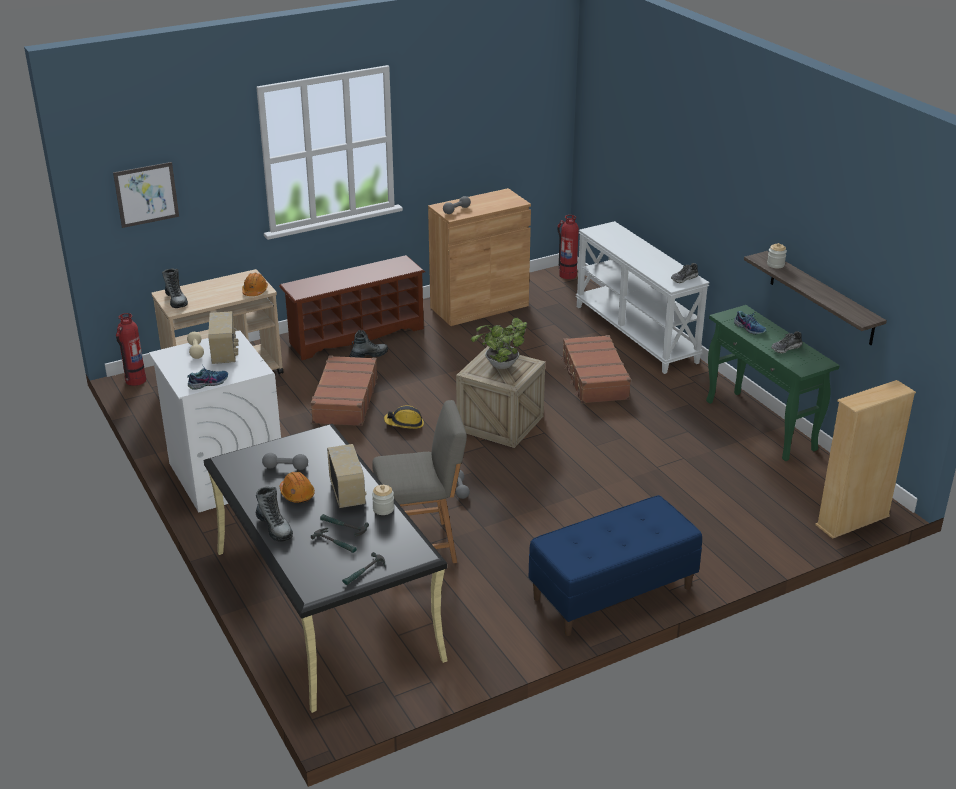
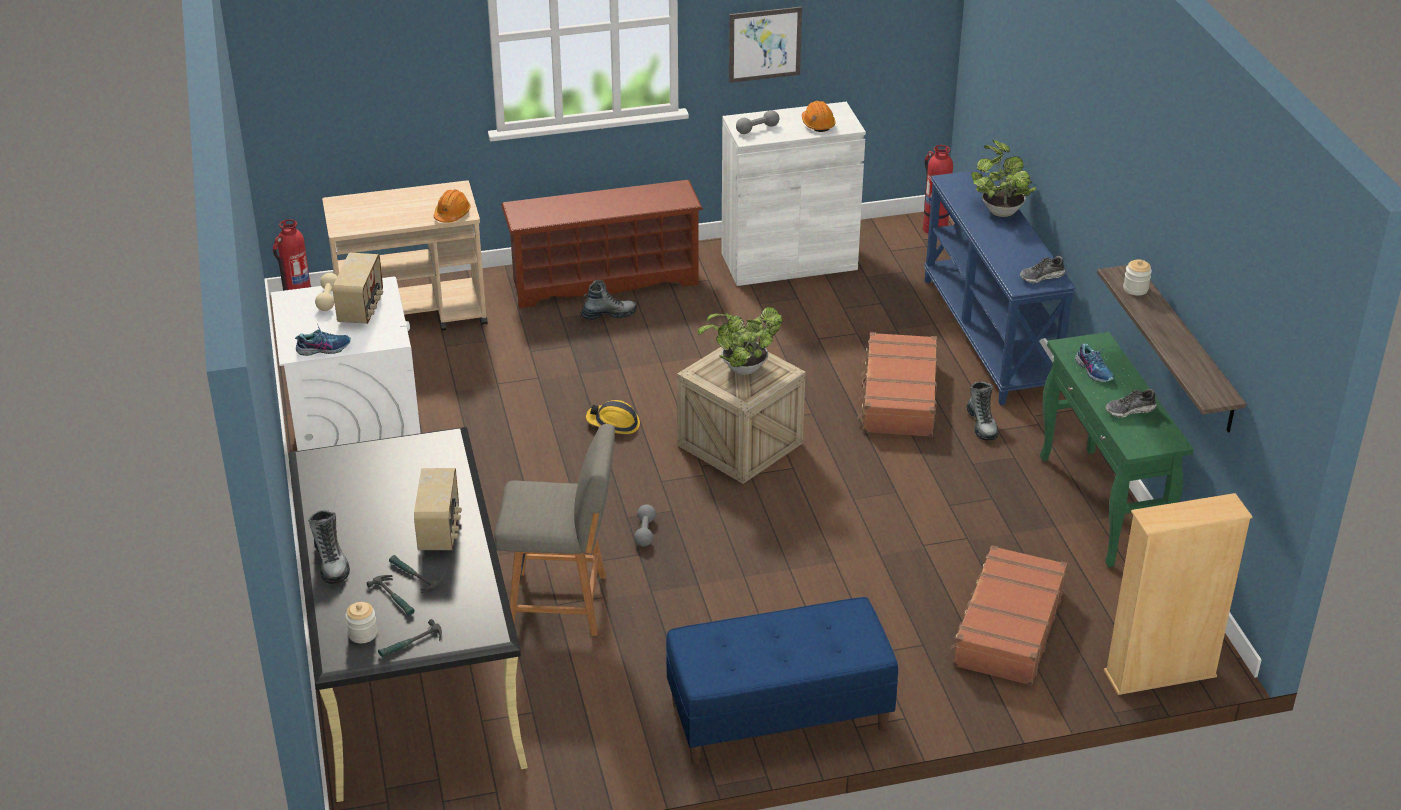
camera: 15 degrees right, 5 degrees up
(146, 194) = (326, 69): picture -> picture (764, 44)
(176, 300) = (348, 214): boot -> boot (982, 425)
(285, 467) = (380, 481): grey dumbbell -> none
(297, 494) = (377, 520): orange hard hat -> orange hard hat (818, 124)
(344, 400) = (550, 377): brown suitcase -> brown suitcase (1007, 628)
(383, 509) = (473, 561): jar -> jar (362, 634)
(479, 306) = (789, 261): brown cabinet -> white cabinet
(635, 244) = (1000, 210): none -> potted plant
(636, 334) = (990, 336): white console table -> blue console table

